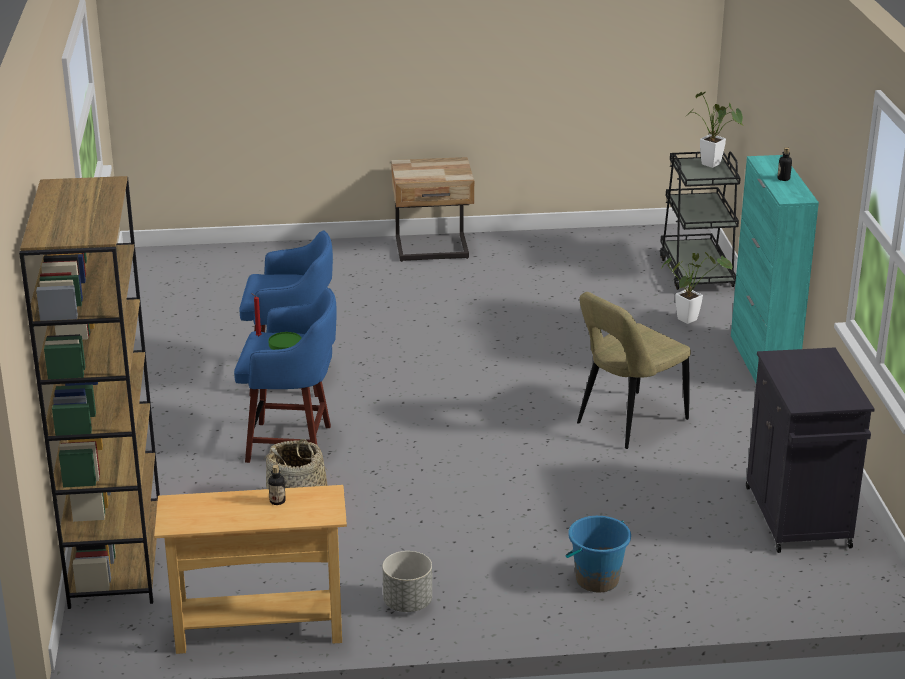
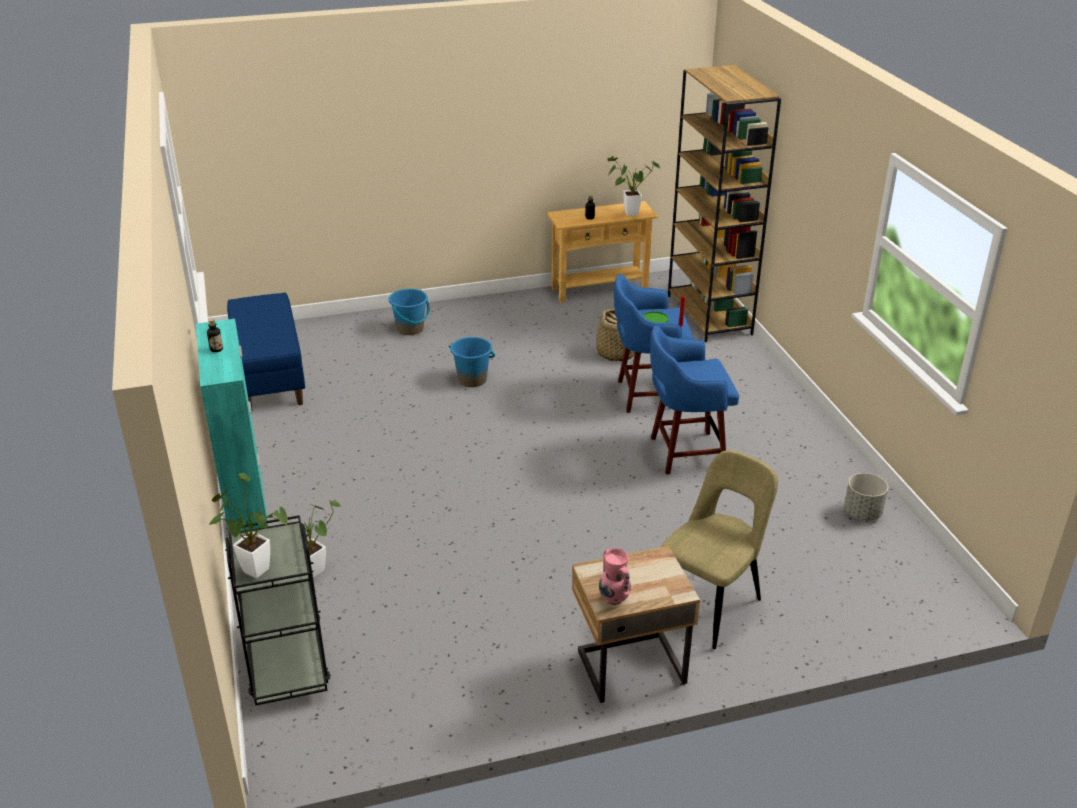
camera: 170 degrees right, 5 degrees up
(207, 504) = (627, 214): none -> potted plant
(407, 603) = (522, 308): grey planter -> grey planter (862, 513)
(451, 163) = (614, 599): none -> pink vase
(512, 486) = (472, 379): none -> blue bucket
(628, 423) = (385, 439): beige chair -> beige chair (710, 605)
(798, 519) = (269, 376): black cabinet -> blue bench

